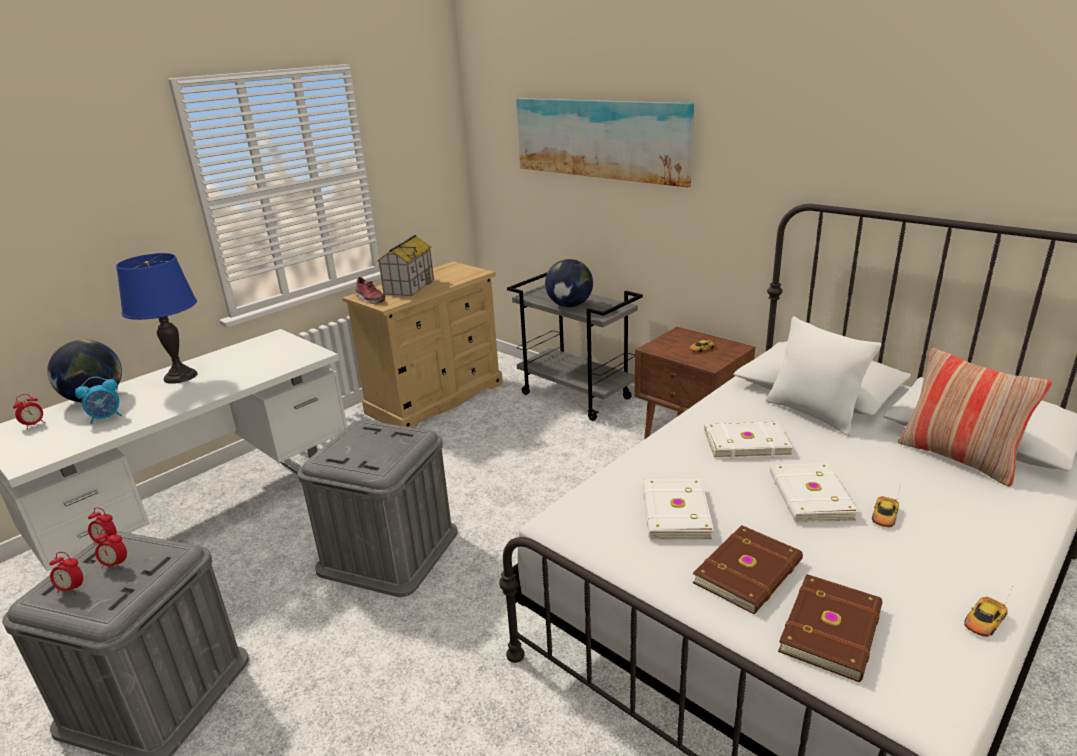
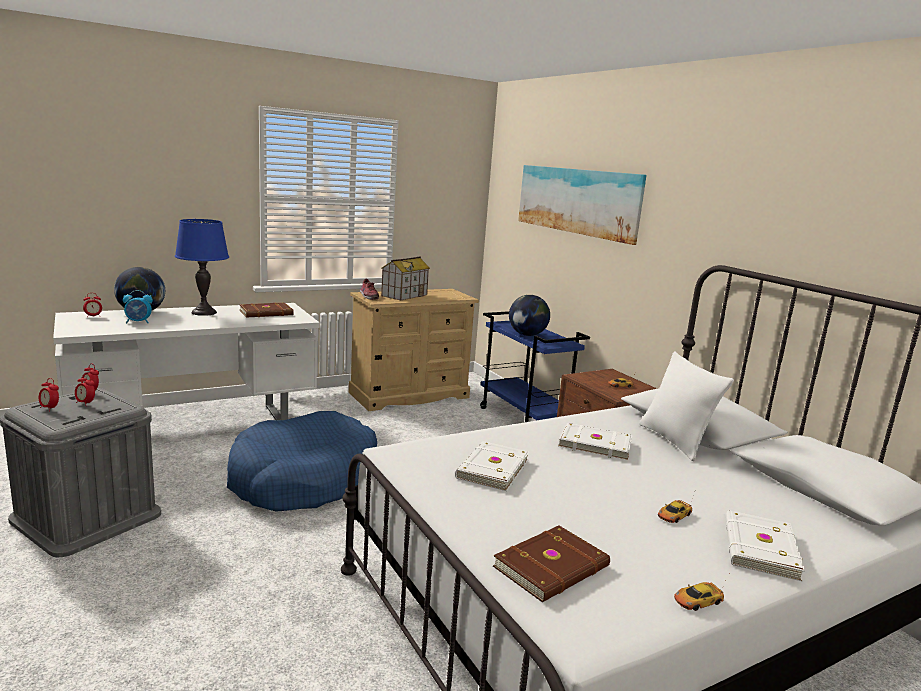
camera: 15 degrees right, 10 degrees down
(388, 550) = (304, 479): grey storage box -> blue dog bed
(577, 396) = (524, 419): grey cart -> blue cart
(750, 572) = (517, 517): brown book -> brown book (267, 313)
(809, 496) = (617, 487): white book -> white book (758, 548)
(958, 458) = (785, 498): pillow -> none

